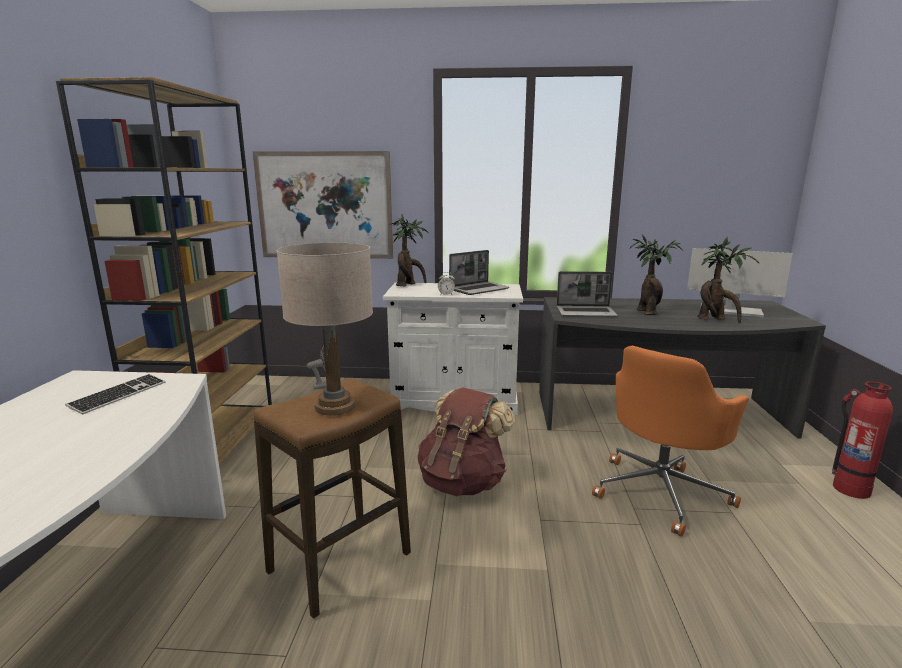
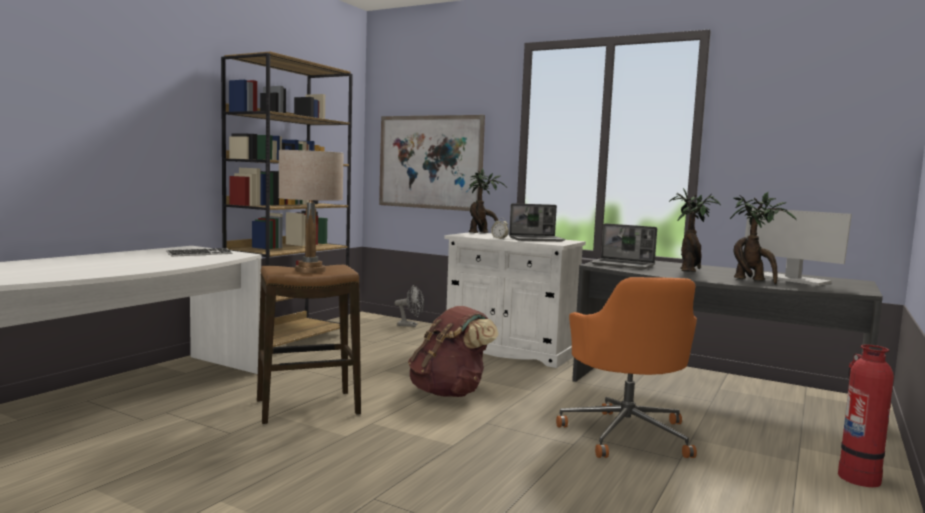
camera: 25 degrees right, 10 degrees down
(661, 491) = (626, 433): orange office chair -> orange office chair turned 75 degrees counterclockwise

